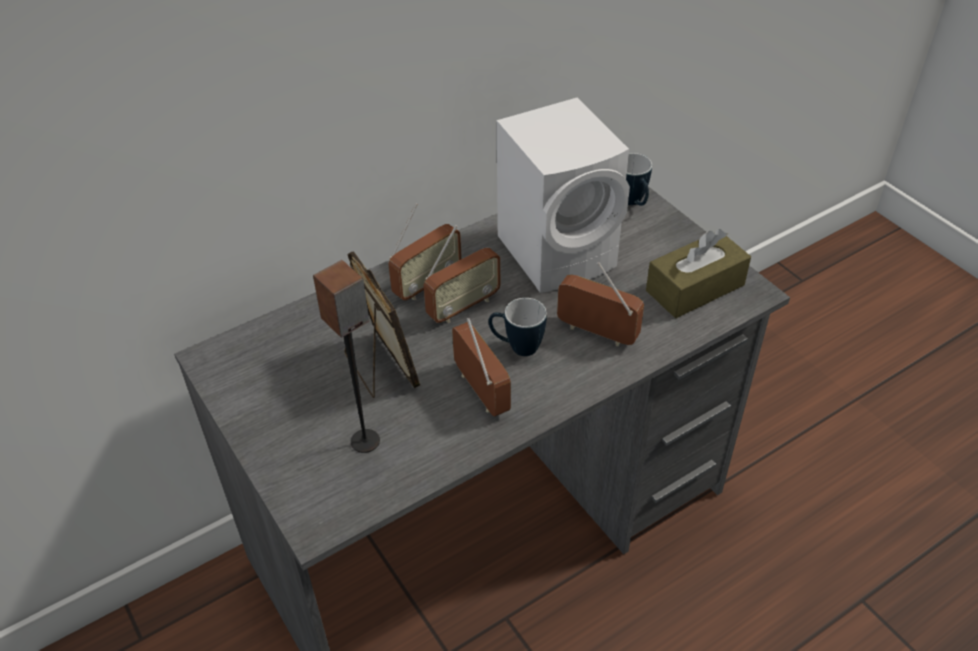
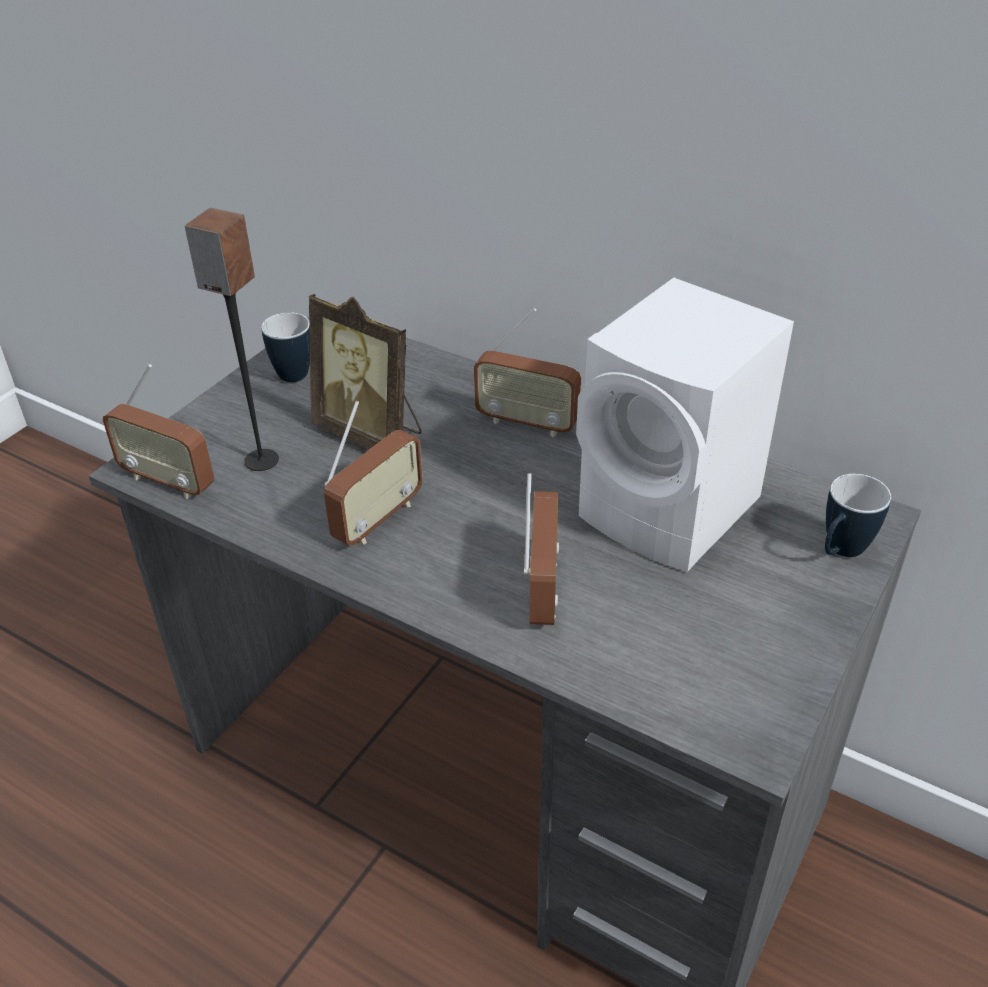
camera: 65 degrees right, 5 degrees down
(379, 368) = (372, 434): picture frame -> picture frame turned 90 degrees clockwise
(463, 307) = (508, 462): radio -> radio (168, 481)
(516, 347) = (468, 526): mug -> mug (292, 370)
(695, 288) = (709, 669): brown tissue box -> none

